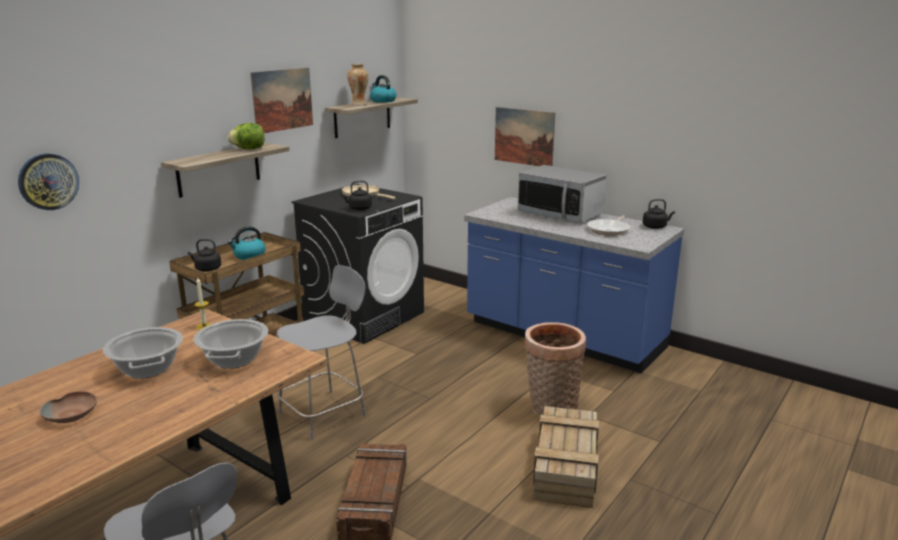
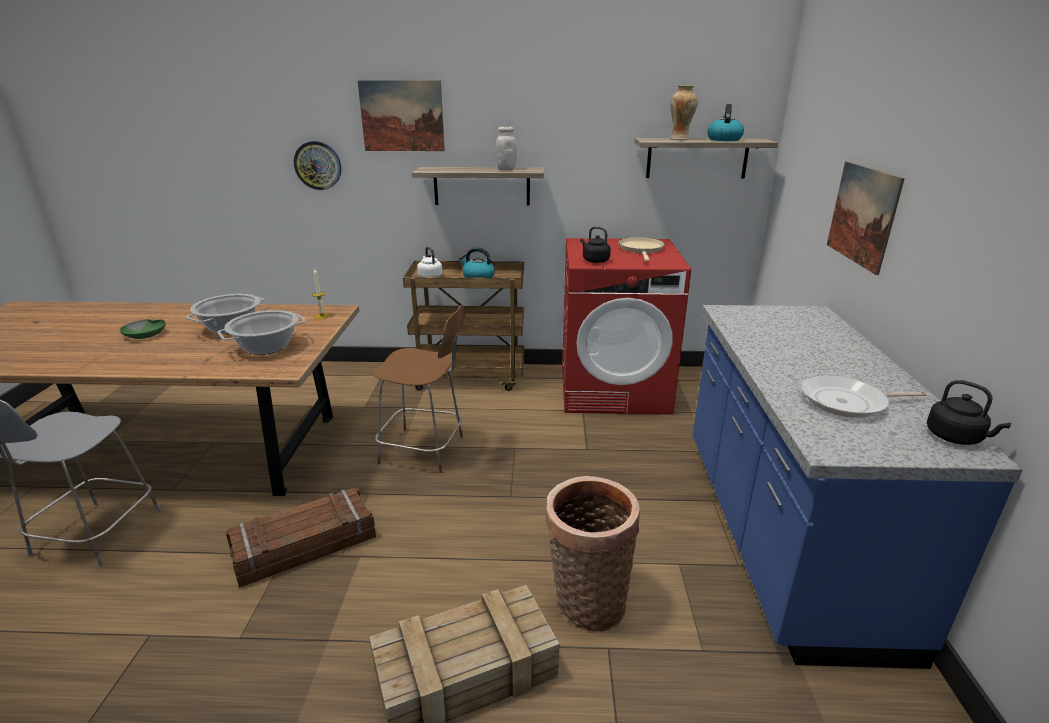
camera: 55 degrees right, 5 degrees up
(72, 414) = (146, 334): brown bowl -> green bowl
(207, 269) = (429, 276): black kettle -> white kettle
(249, 149) = (506, 169): lettuce -> white jar
(282, 100) = (573, 121): picture -> picture (402, 116)
(325, 413) = (425, 450): grey chair -> brown chair
(364, 316) = (614, 389): black washing machine -> red washing machine
(560, 214) = (831, 351): microwave -> none

